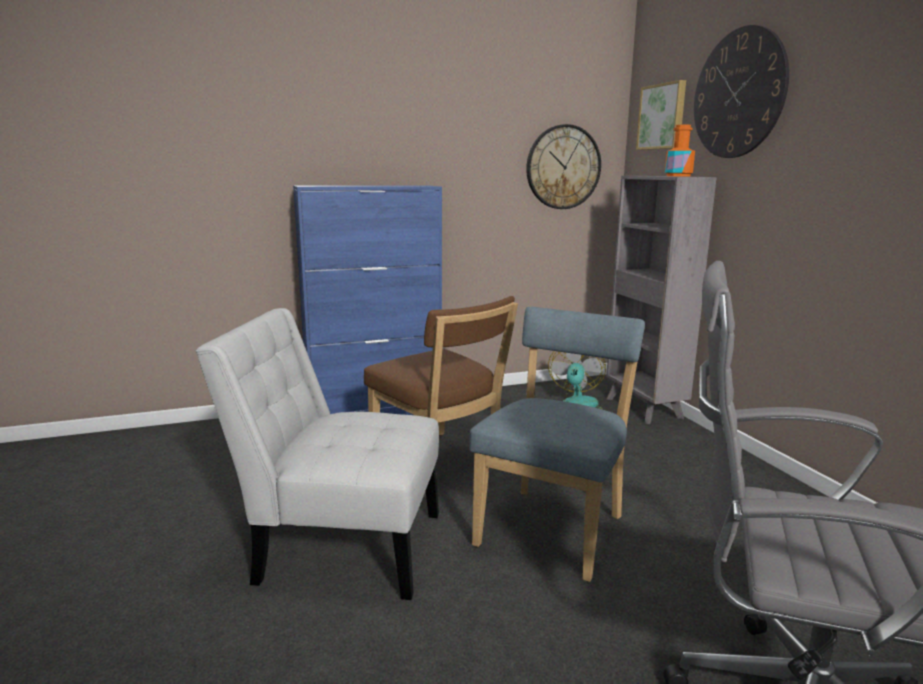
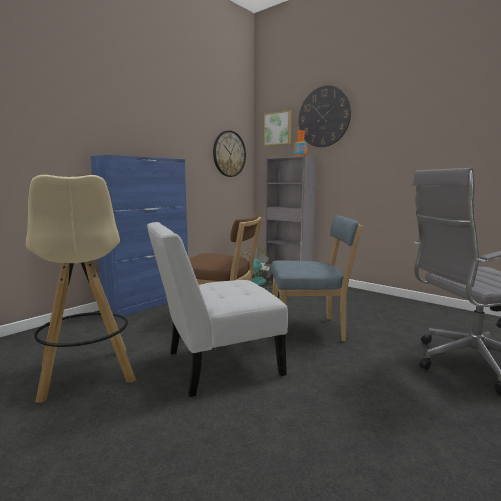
camera: 30 degrees left, 5 degrees down
(189, 506) = (87, 374): none -> beige stool
(554, 527) = (310, 330): blue chair -> blue chair turned 90 degrees clockwise

